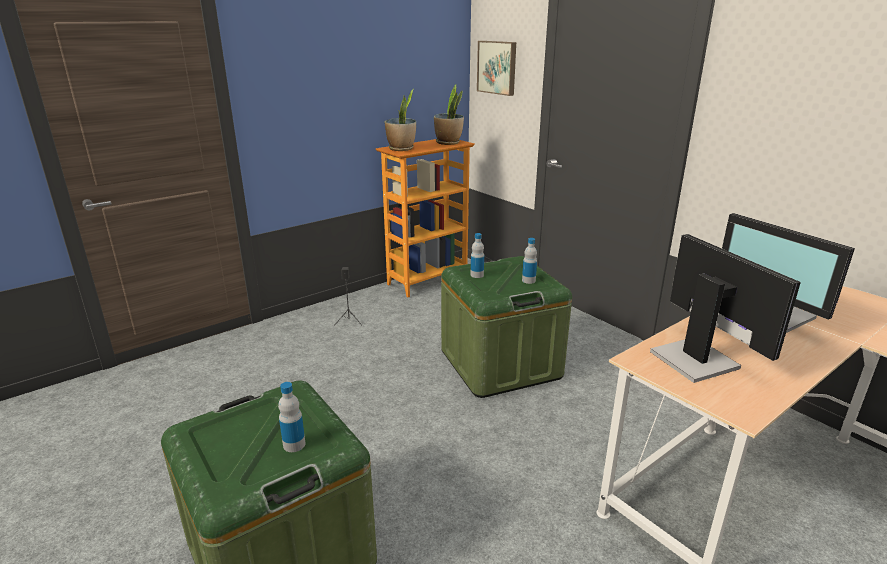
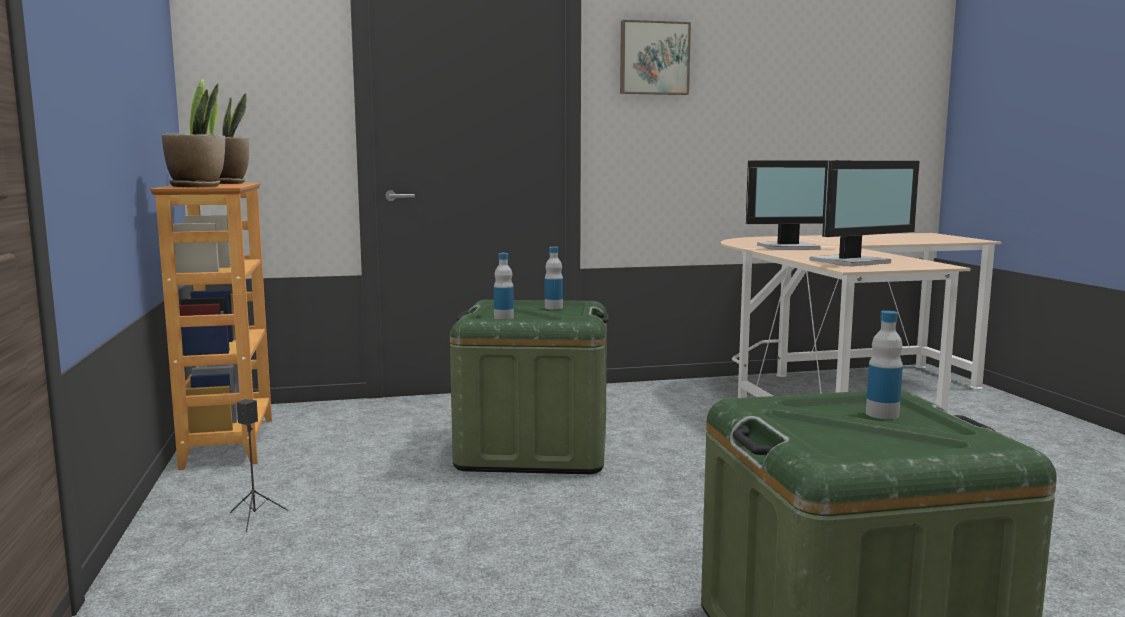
camera: 65 degrees left, 15 degrees down
(497, 67) = (251, 68): picture -> picture (653, 58)
(696, 358) = (853, 262): monitor -> monitor turned 150 degrees clockwise

